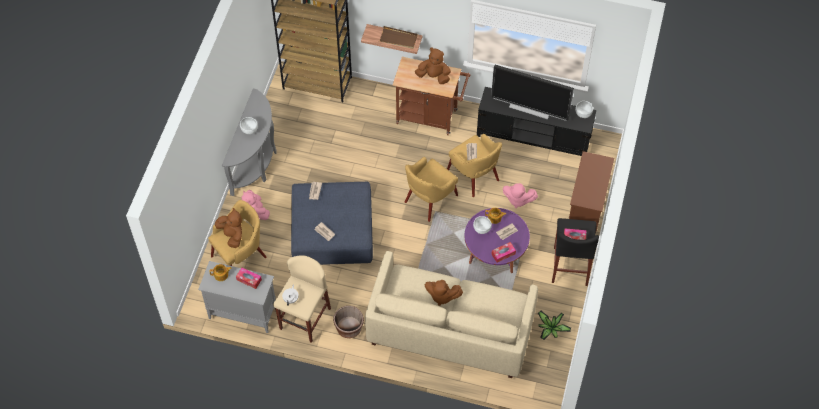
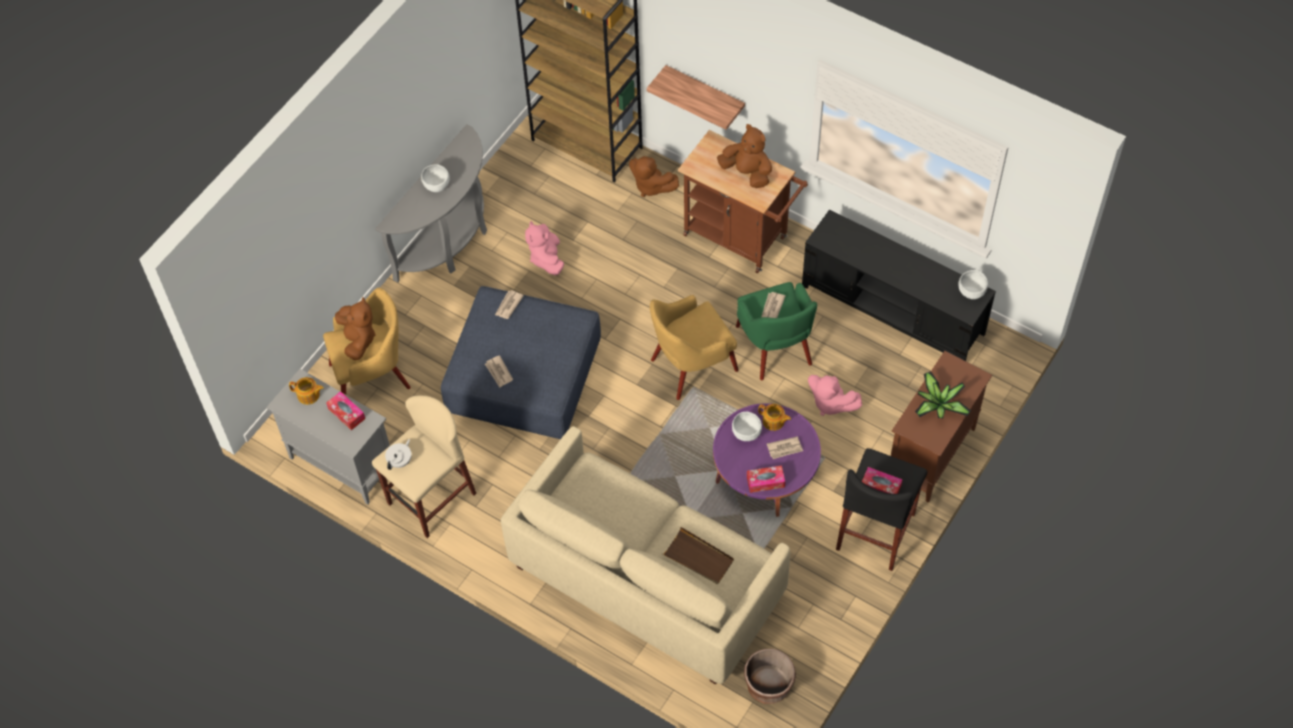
camera: 20 degrees right, 0 degrees up
(256, 210) = (421, 313): pink plush toy -> pink plush toy (546, 258)
(349, 328) = (492, 532): brown planter -> brown planter (768, 685)
(398, 39) = (705, 99): brown tray -> brown tray (699, 558)
(441, 296) = (637, 521): brown plush toy -> brown plush toy (651, 186)
(474, 176) = (774, 347): yellow armchair -> green armchair
(530, 108) = (888, 261): television -> none
(551, 329) = (807, 624): potted plant -> potted plant (938, 405)

